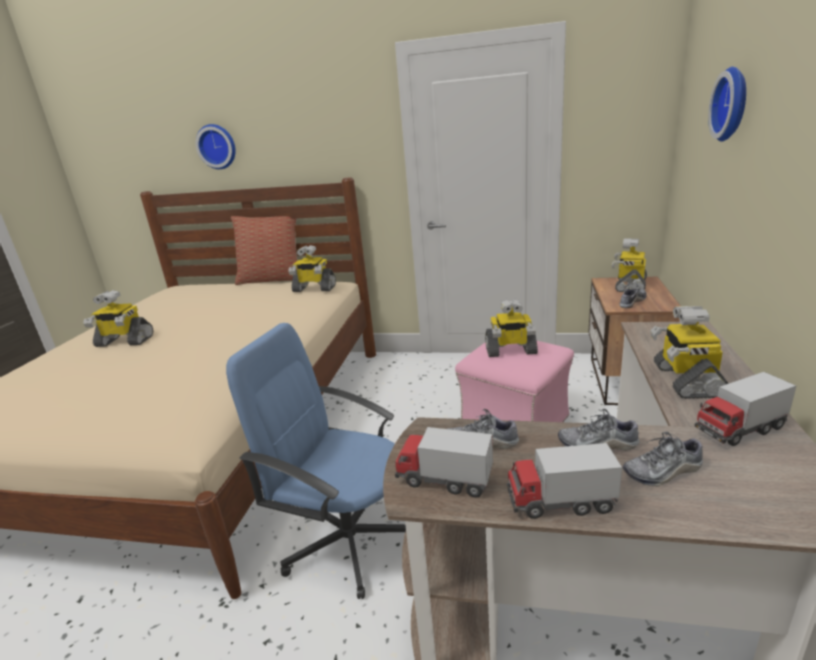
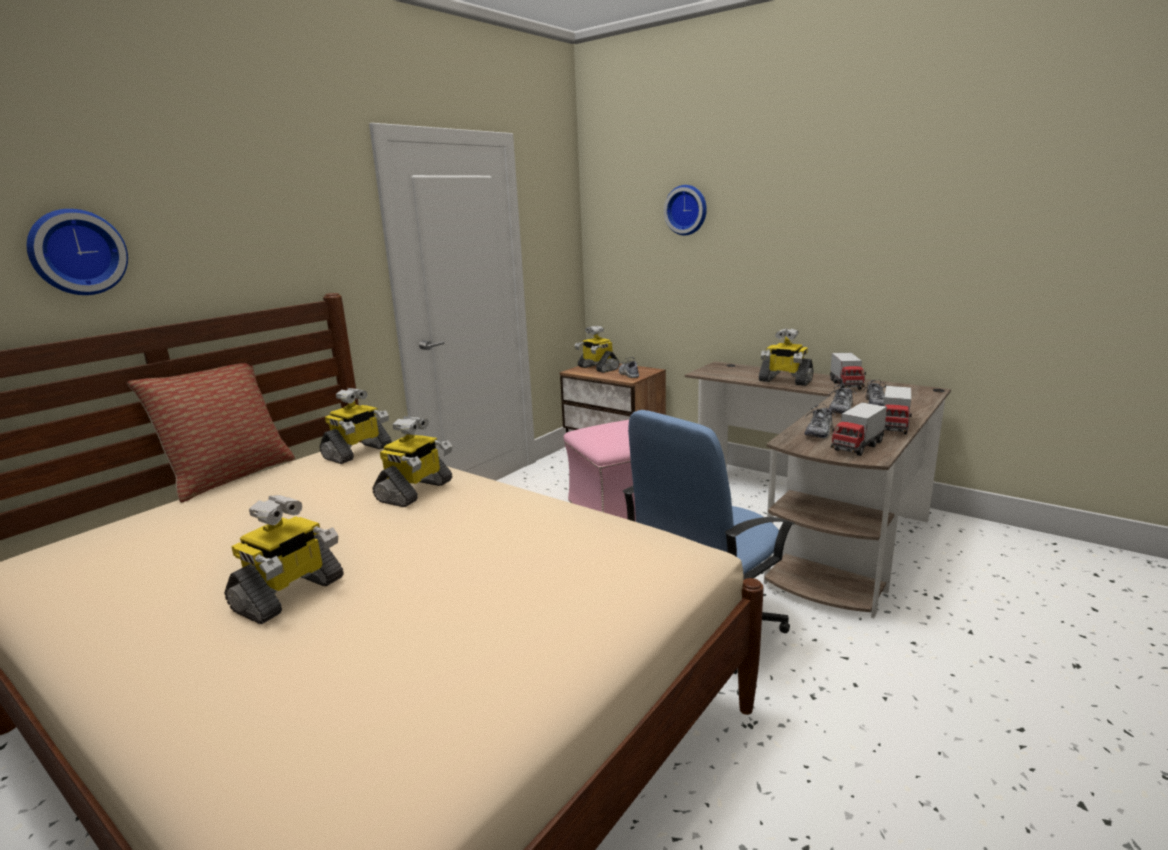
camera: 65 degrees left, 5 degrees down
(510, 351) = (615, 432): toy robot -> toy robot (415, 491)

